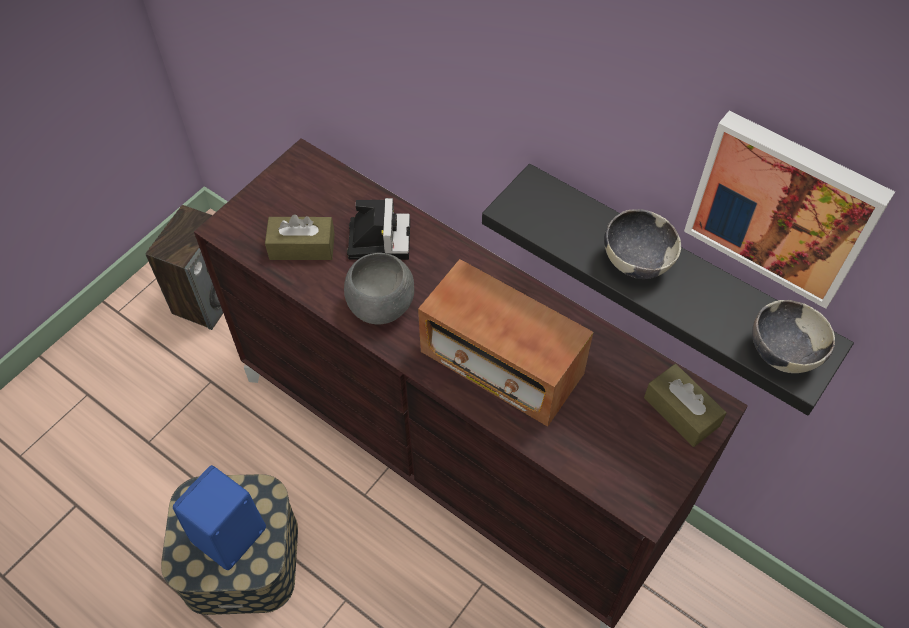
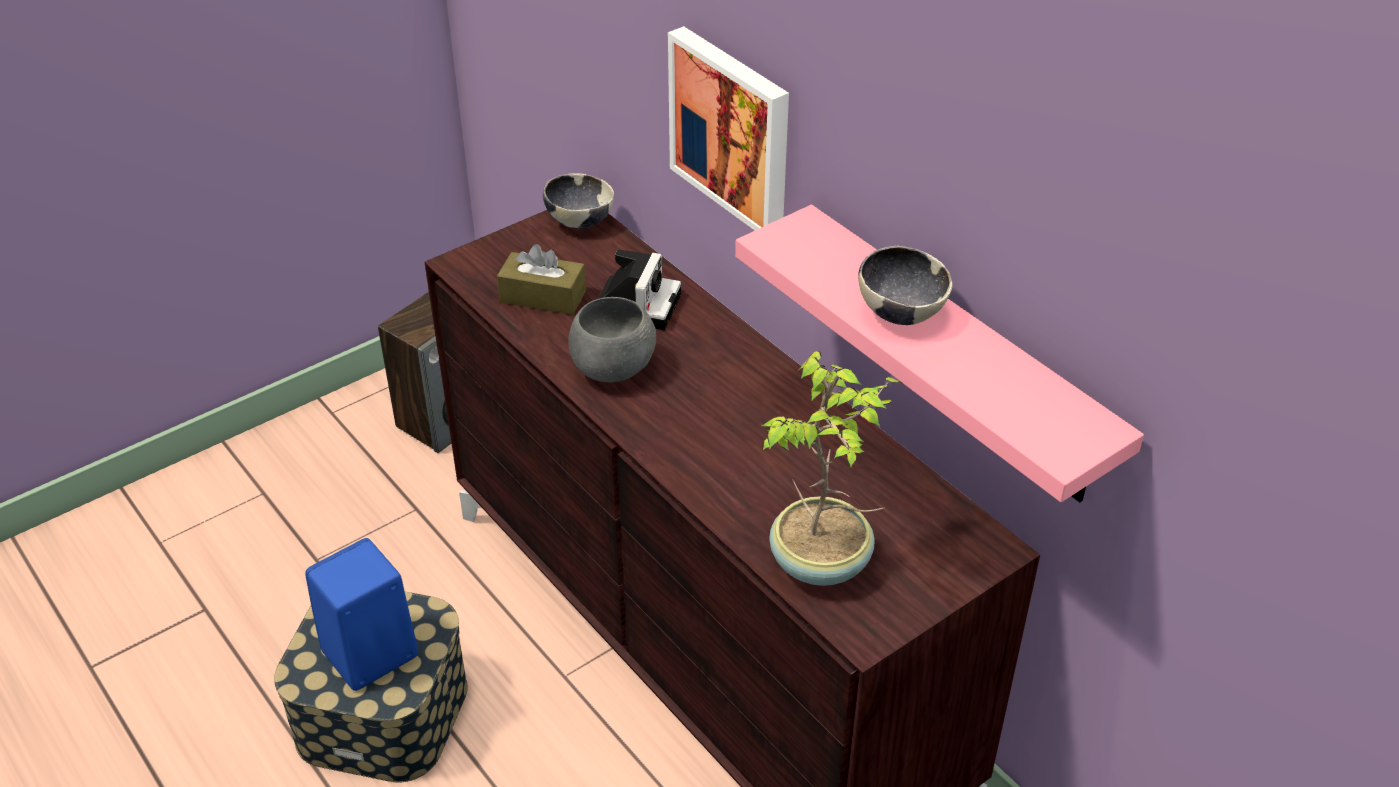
camera: 15 degrees right, 15 degrees down
(501, 365) = (736, 453): radio -> none
(597, 452) = (822, 564): none -> potted plant
(672, 275) = (956, 356): black shelf -> pink shelf
(681, 412) = (948, 544): brown tissue box -> none
(782, 353) = (1046, 427): bowl -> bowl (579, 221)
(784, 207) = (1057, 232): picture -> picture (733, 129)

